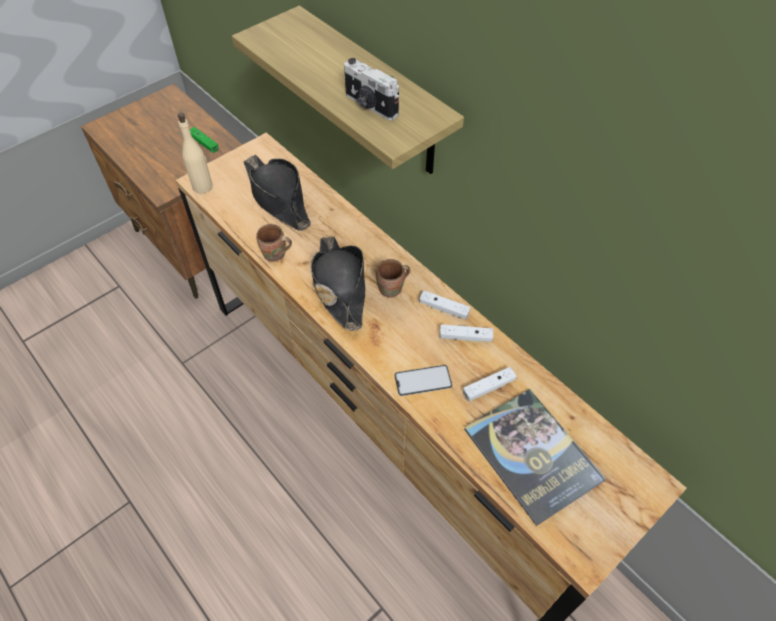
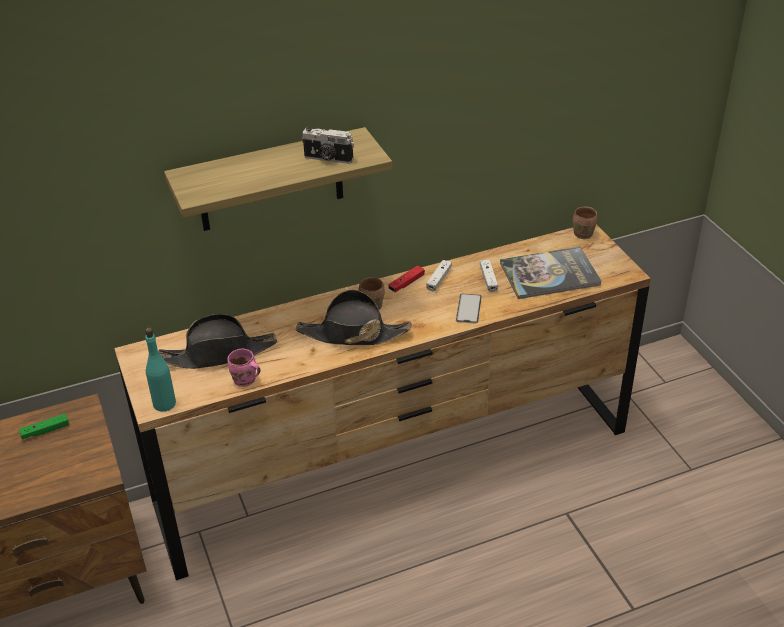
camera: 70 degrees left, 15 degrees down
(203, 186) = (164, 403): beige bottle -> turquoise bottle
(245, 228) = (245, 381): none -> pink mug
(275, 255) = (293, 366): brown mug -> brown mug (584, 234)
(370, 105) = (328, 159): camera -> camera turned 45 degrees clockwise
(444, 308) = (406, 283): white game controller -> red game controller

